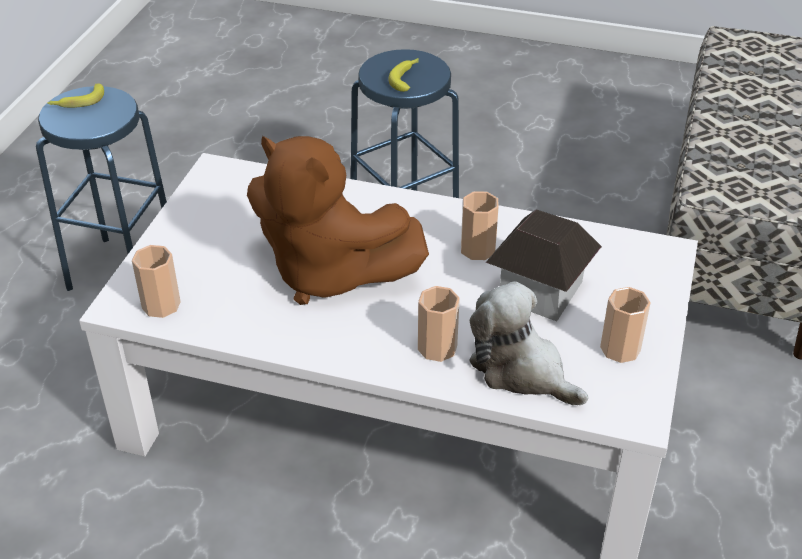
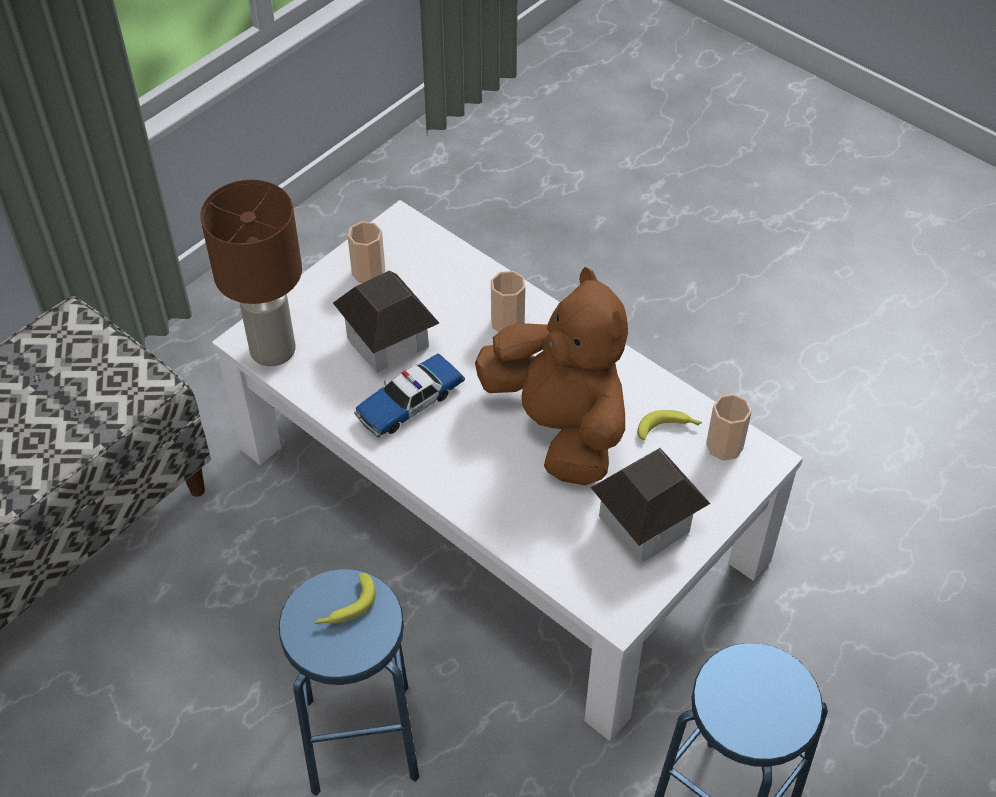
camera: 155 degrees left, 10 degrees up
(77, 102) = (768, 723): banana -> banana (668, 429)
(215, 227) = (645, 523): none -> toy house
(477, 249) = (410, 402): cup -> toy car
(521, 370) = (456, 282): plush toy -> none
(636, 249) = (273, 351): none -> brown table lamp

